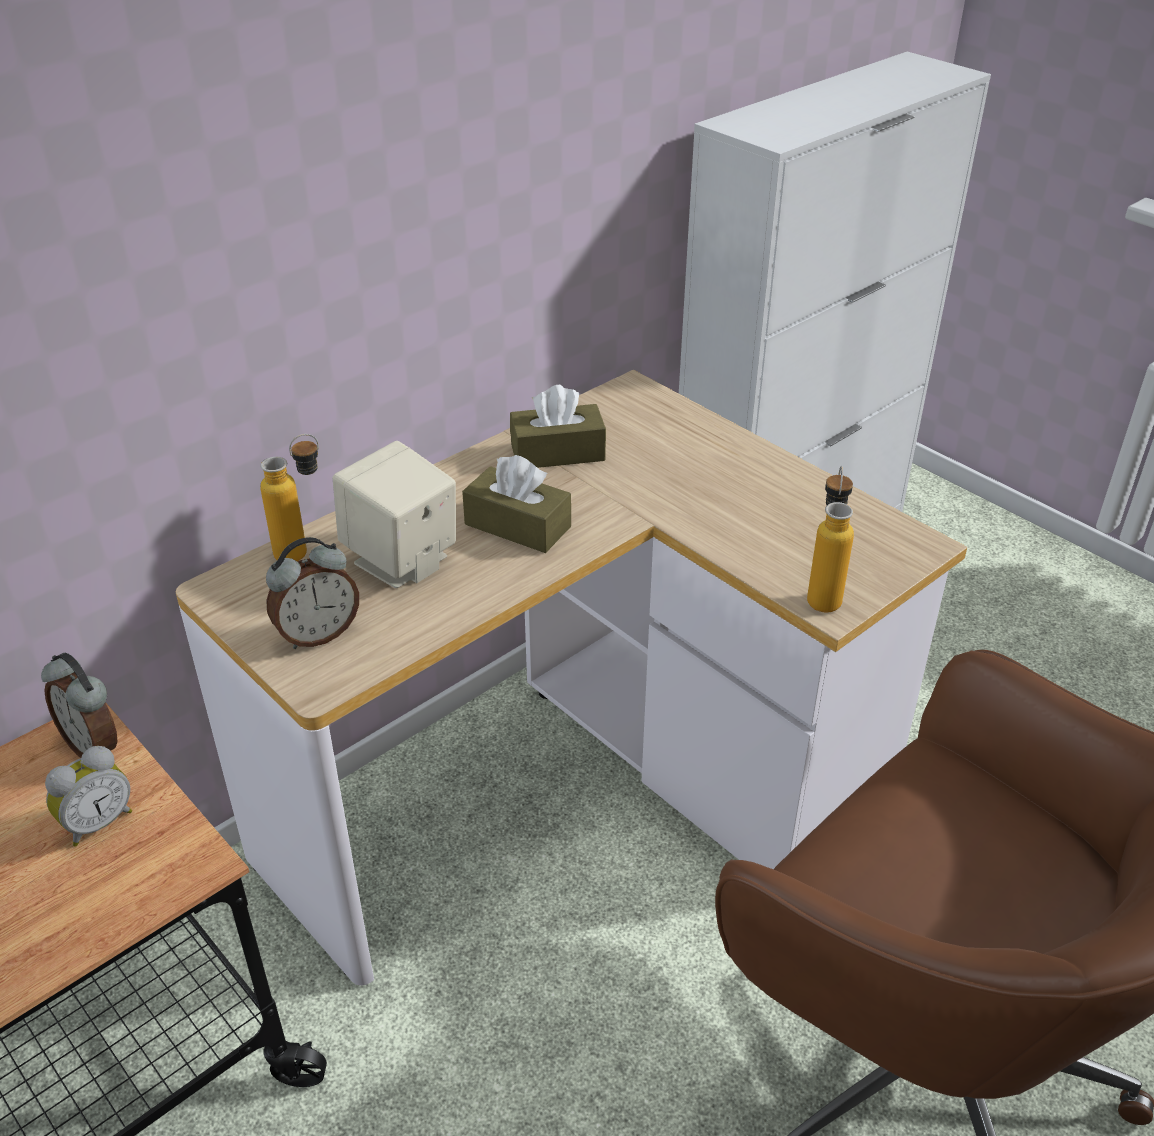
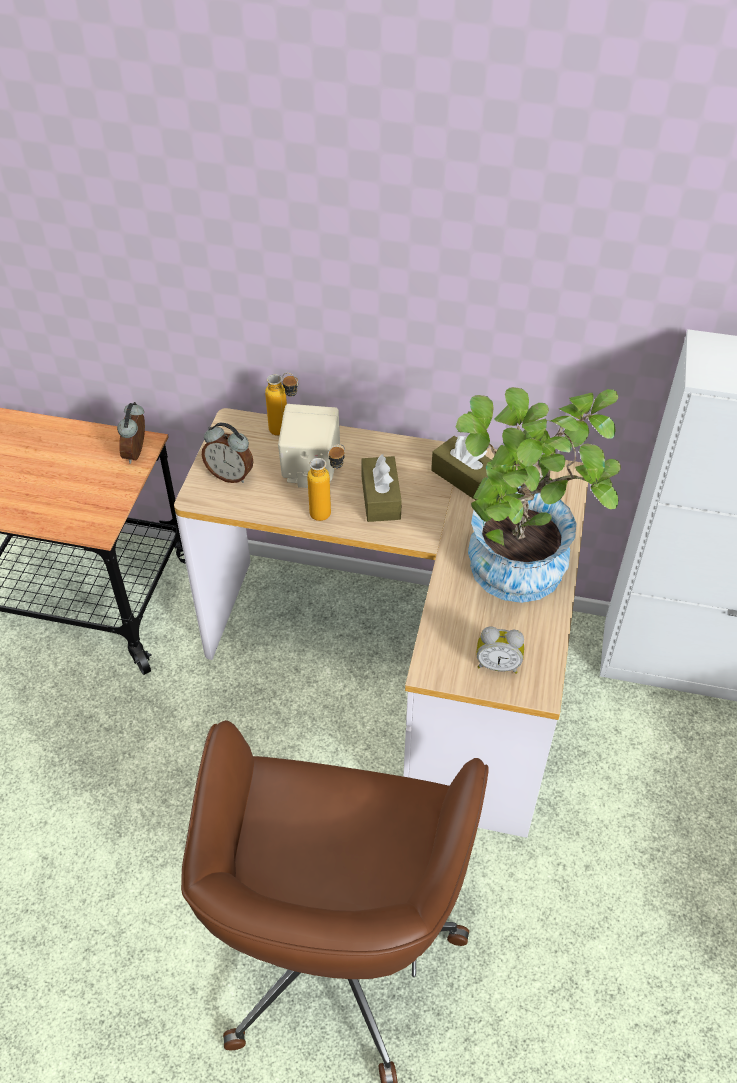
camera: 55 degrees right, 10 degrees up
(97, 822) = (98, 484): alarm clock -> alarm clock (497, 664)
(747, 488) = (514, 577): none -> potted plant
(823, 593) = (442, 660): bottle -> bottle (328, 511)

